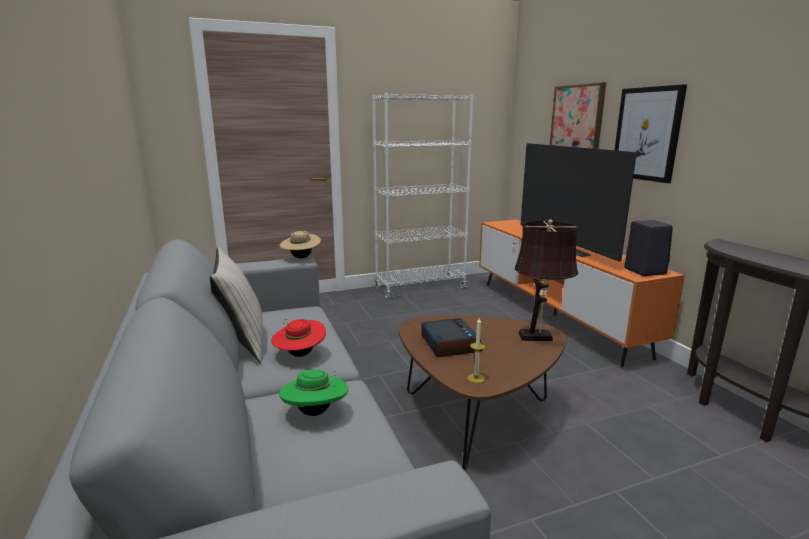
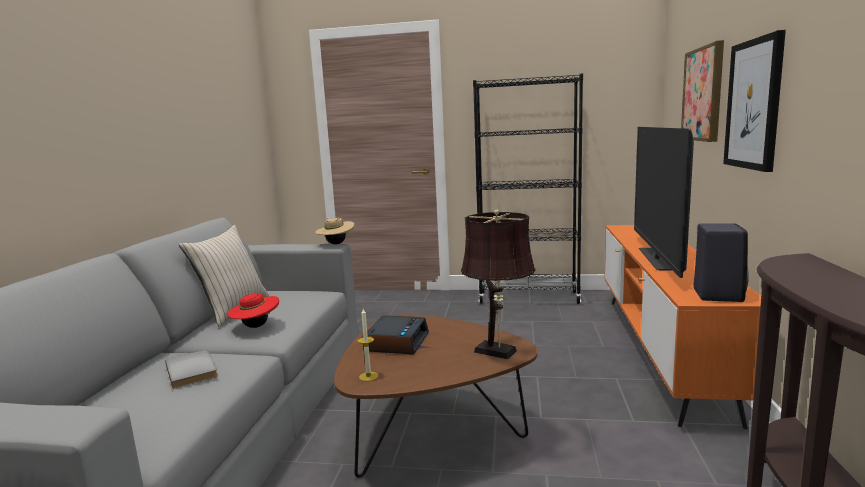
camera: 30 degrees right, 5 degrees down
(315, 412) = (194, 370): green hat -> grey book
(420, 288) = (528, 298): white bookcase -> black bookcase

